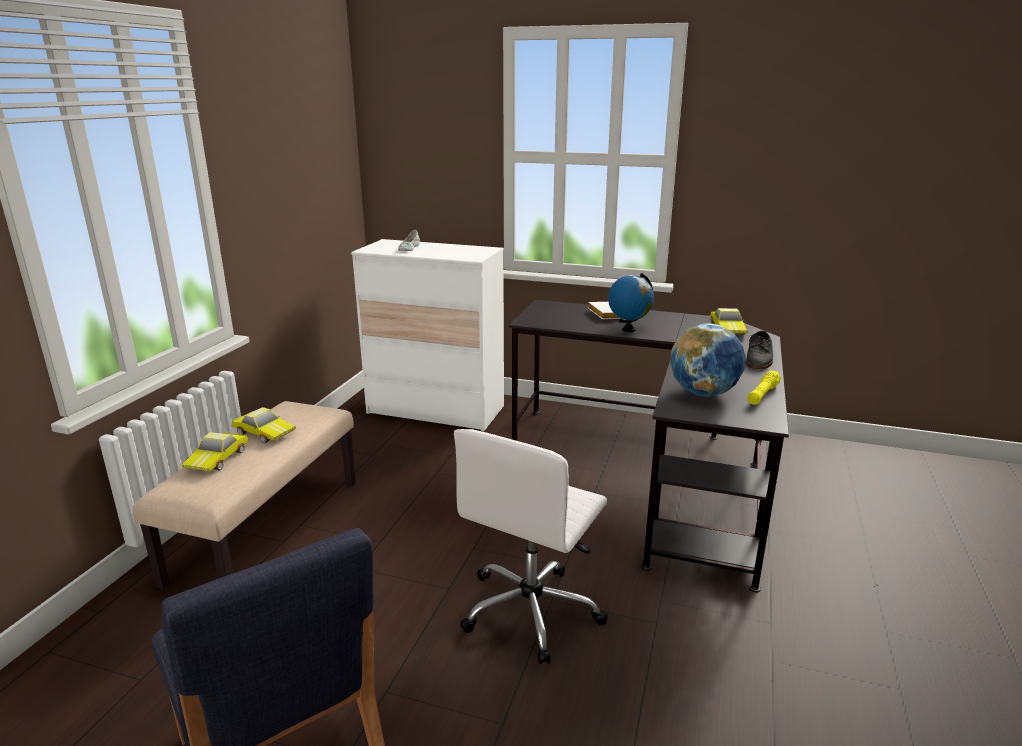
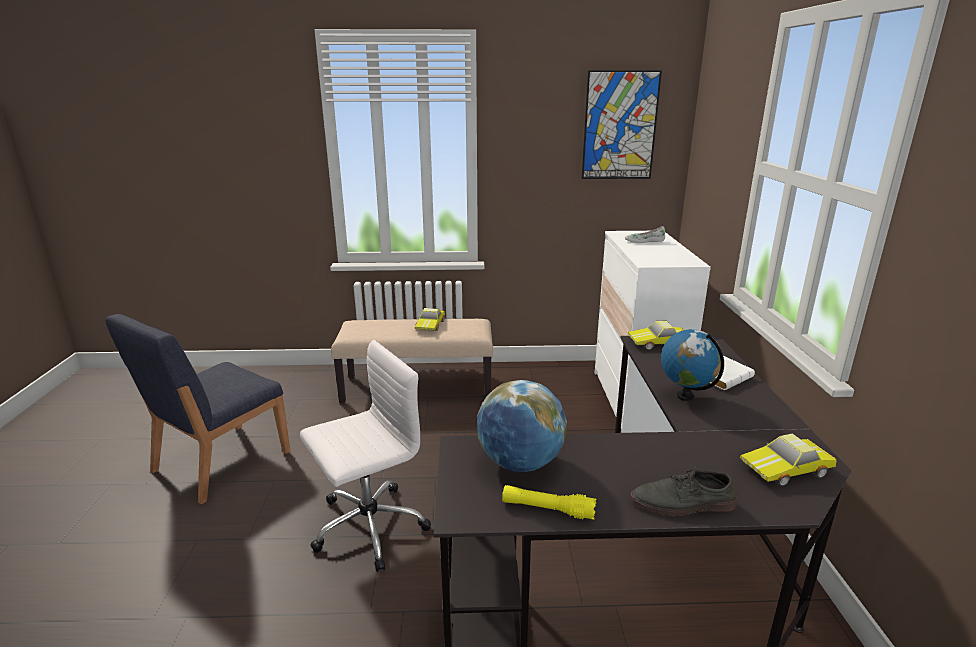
camera: 70 degrees right, 0 degrees up
(219, 459) = (390, 323): toy car -> toy car (659, 343)
(316, 135) = (620, 126): none -> picture
(532, 610) = (367, 527): white office chair -> white office chair turned 135 degrees clockwise

